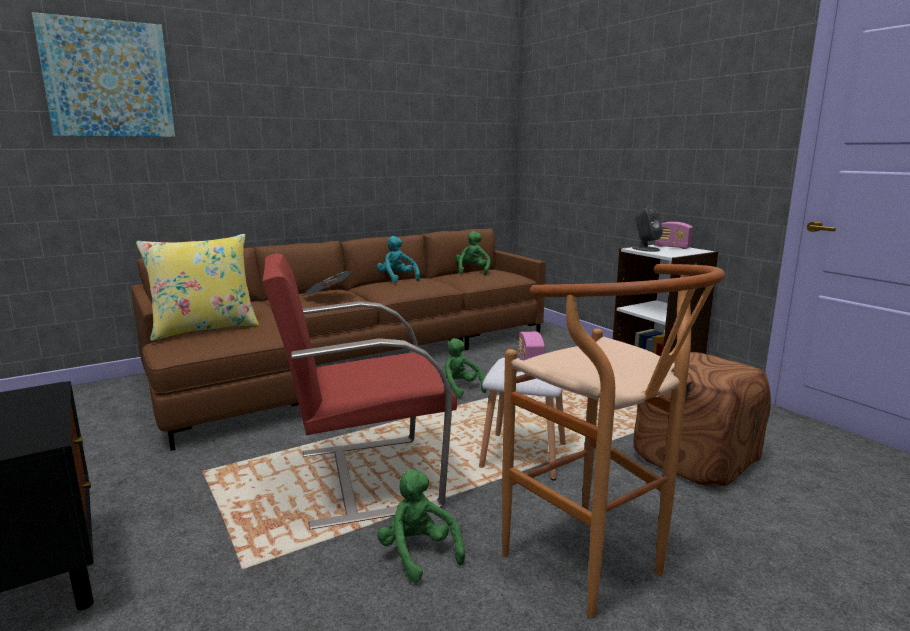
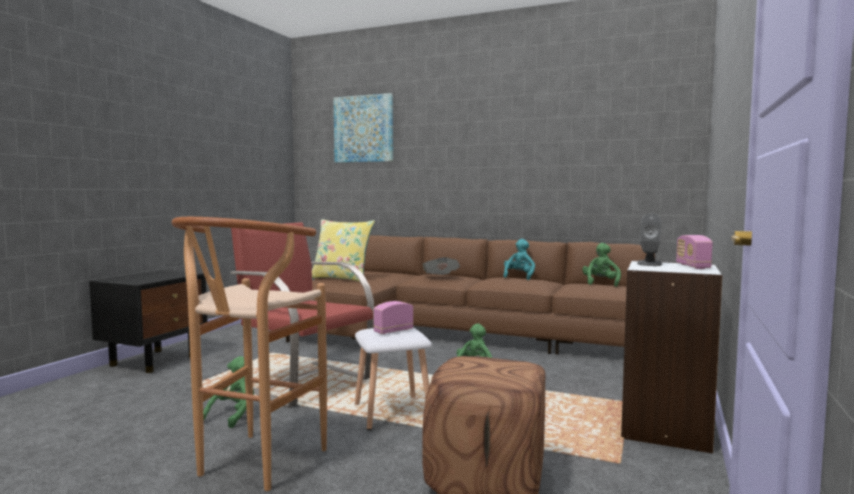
camera: 55 degrees right, 10 degrees down
(472, 271) = (601, 283): green plush toy -> green plush toy turned 45 degrees counterclockwise

